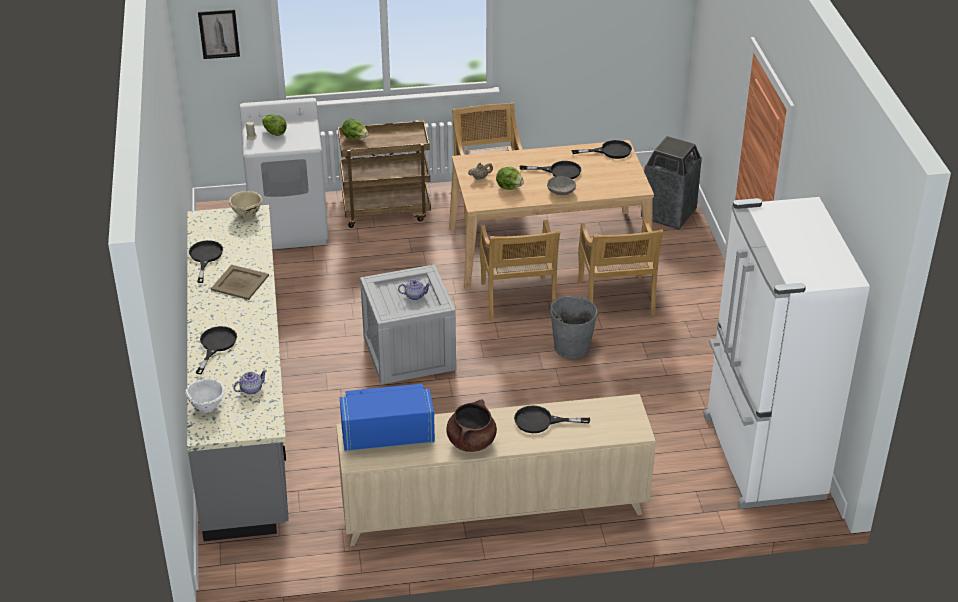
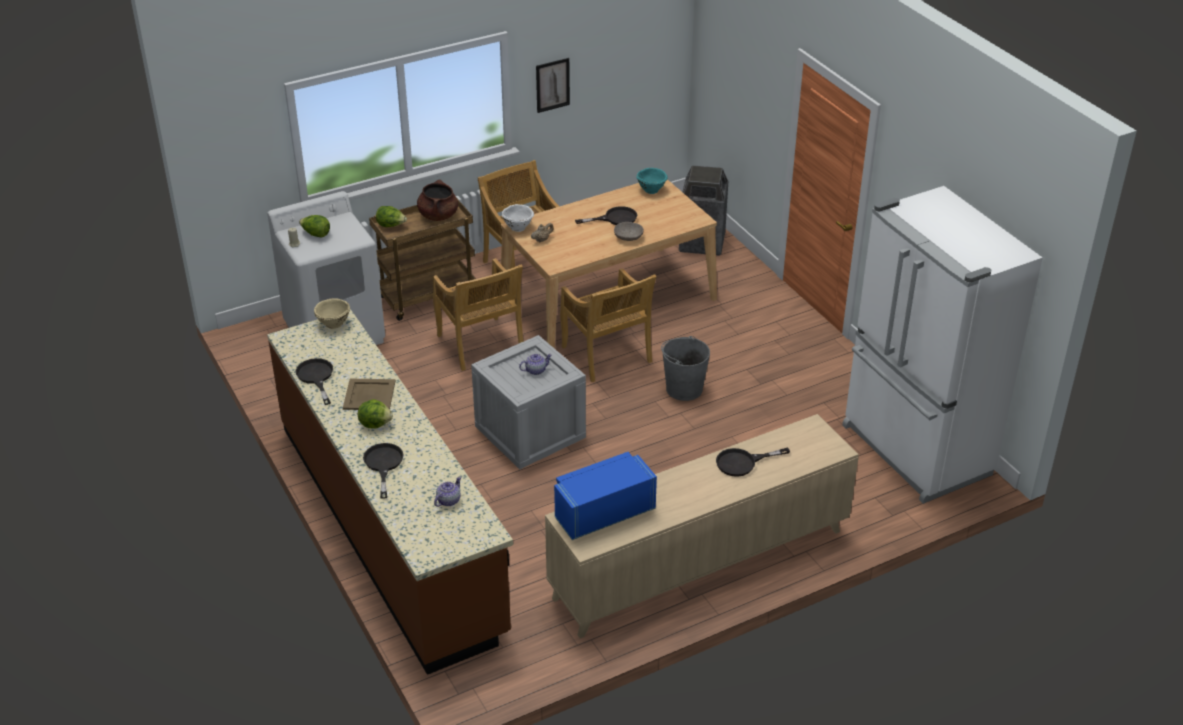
camera: 20 degrees left, 0 degrees up
(207, 406) = (412, 529): white bowl -> white bowl (518, 227)
(219, 34) = (235, 140): picture -> picture (552, 85)
(243, 407) = (391, 526): grey counter -> brown counter
(471, 442) = (689, 499): brown cooking pot -> brown cooking pot (438, 215)
(509, 187) = (576, 243): lettuce -> lettuce (375, 423)
(610, 151) = (651, 189): black frying pan -> turquoise bowl
(616, 299) = (699, 333): beige chair -> beige chair (481, 345)

